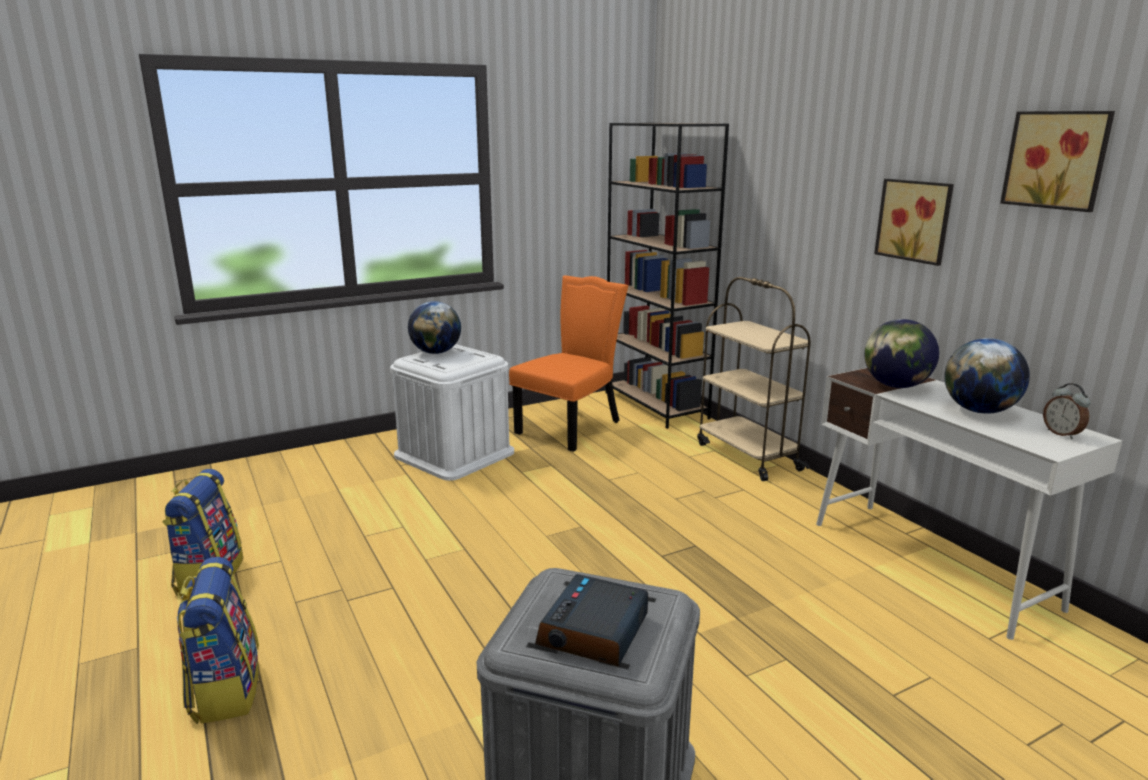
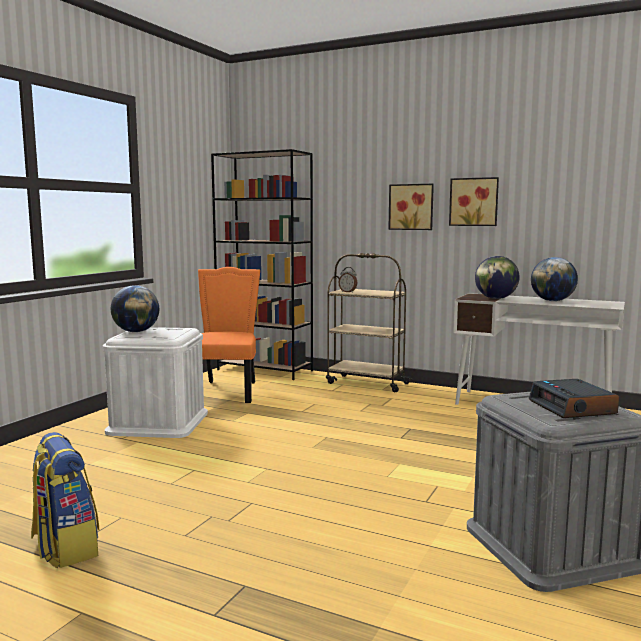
camera: 35 degrees left, 10 degrees down
(225, 690) = (225, 602): backpack -> none
(1057, 160) = (560, 158): picture -> picture (411, 207)
(1062, 434) = (601, 302): alarm clock -> alarm clock (348, 292)

